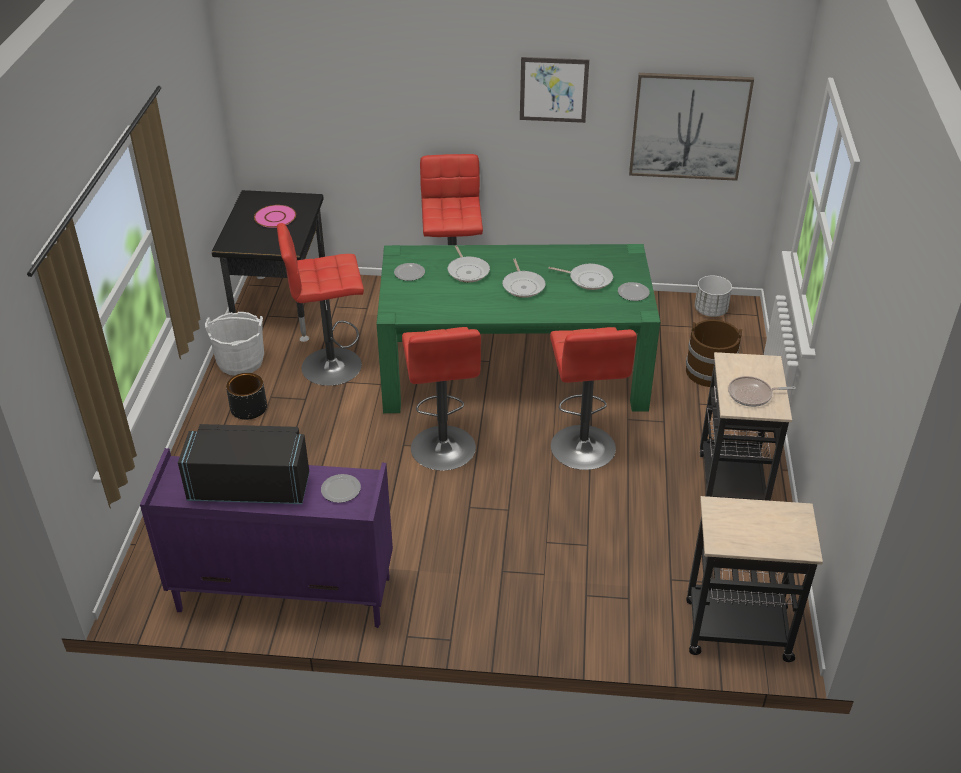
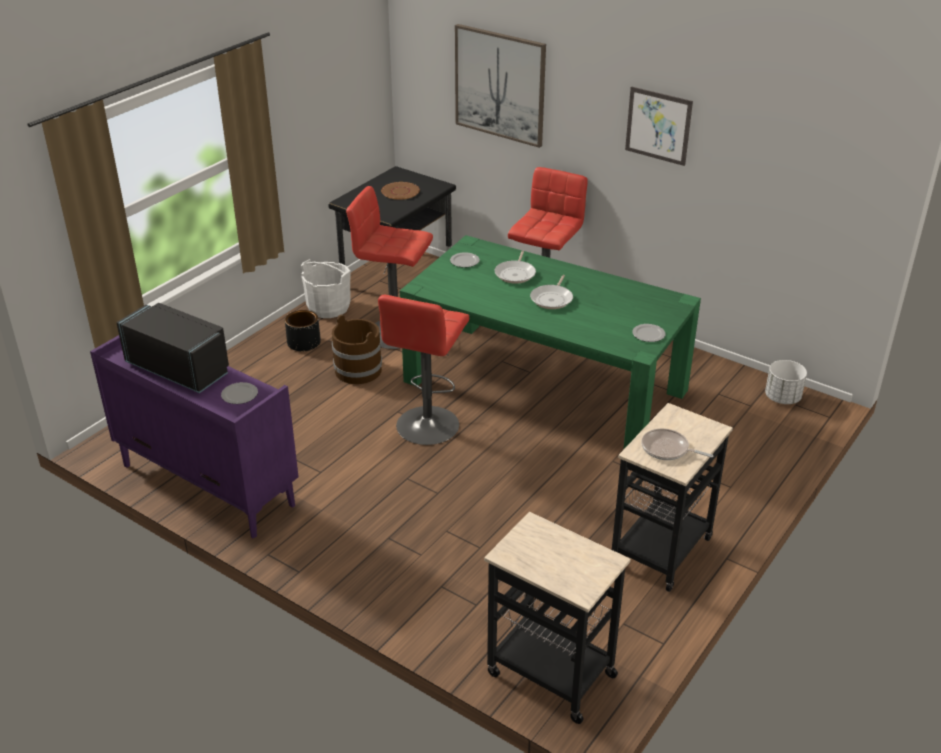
camera: 30 degrees right, 5 degrees down
(275, 217) = (400, 191): pink plate -> brown plate
(582, 448) = (548, 469): red stool -> none
(588, 279) = (617, 311): frying pan -> none
(689, 126) = (784, 192): picture -> picture (500, 85)
(709, 371) = (731, 449): brown bucket -> brown bucket (358, 370)

